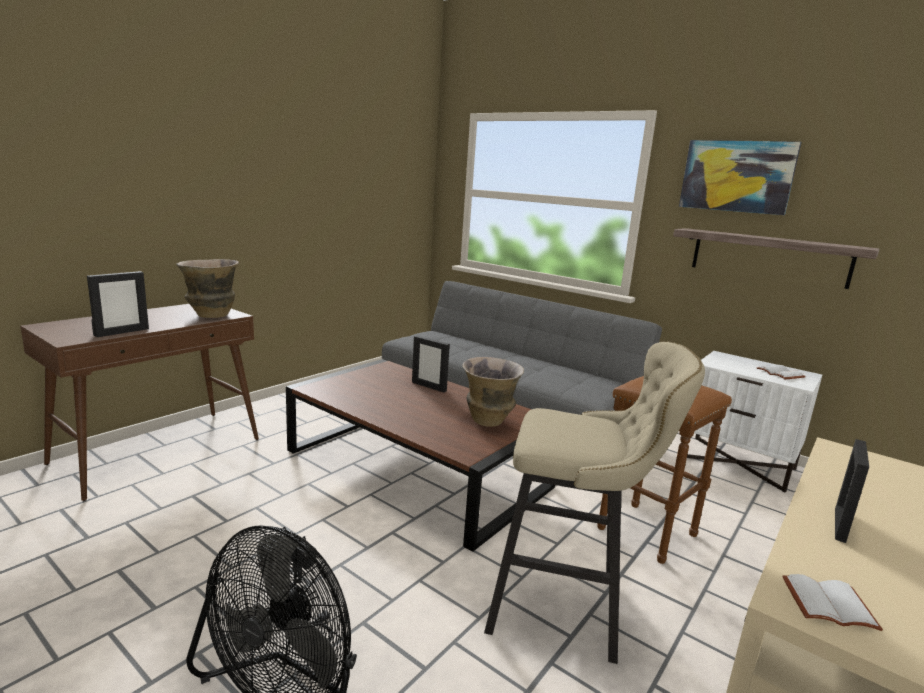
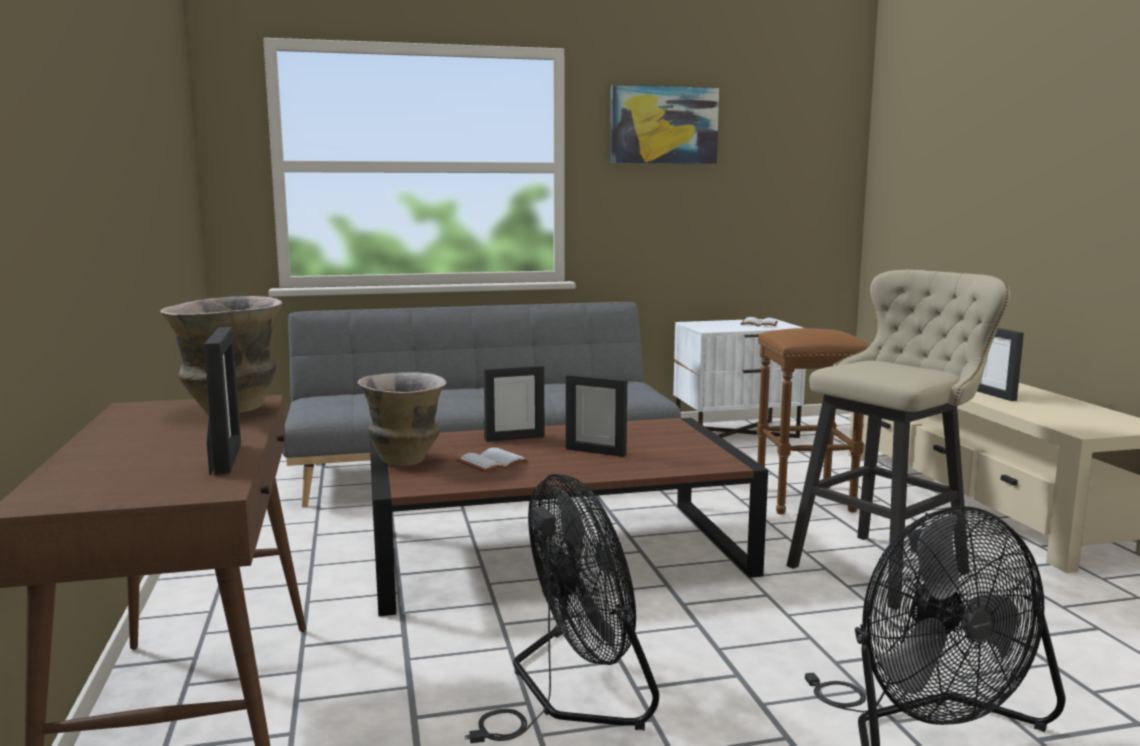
camera: 50 degrees left, 5 degrees down
(246, 526) = (562, 689): none -> black fan
(435, 411) = (596, 451): none -> picture frame
(489, 421) = (656, 439): vase -> vase (406, 460)
(769, 257) = (707, 209): shelf -> none
(829, 603) = (1086, 423): white book -> white book (492, 462)

